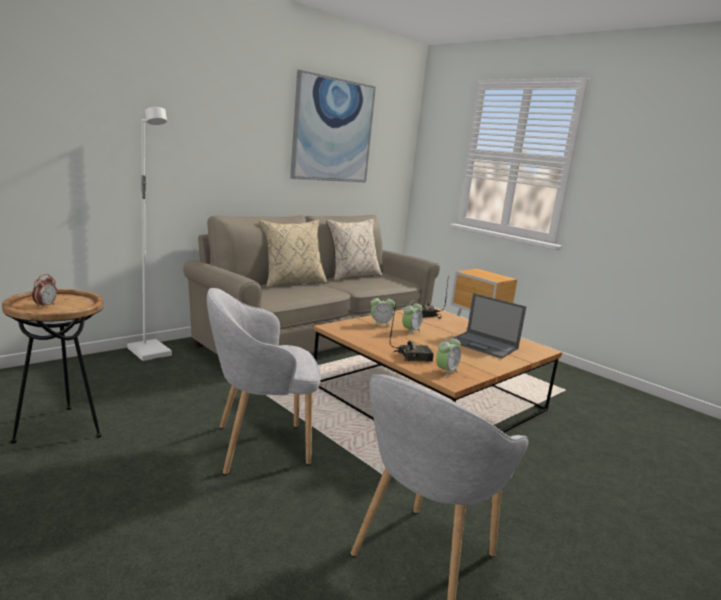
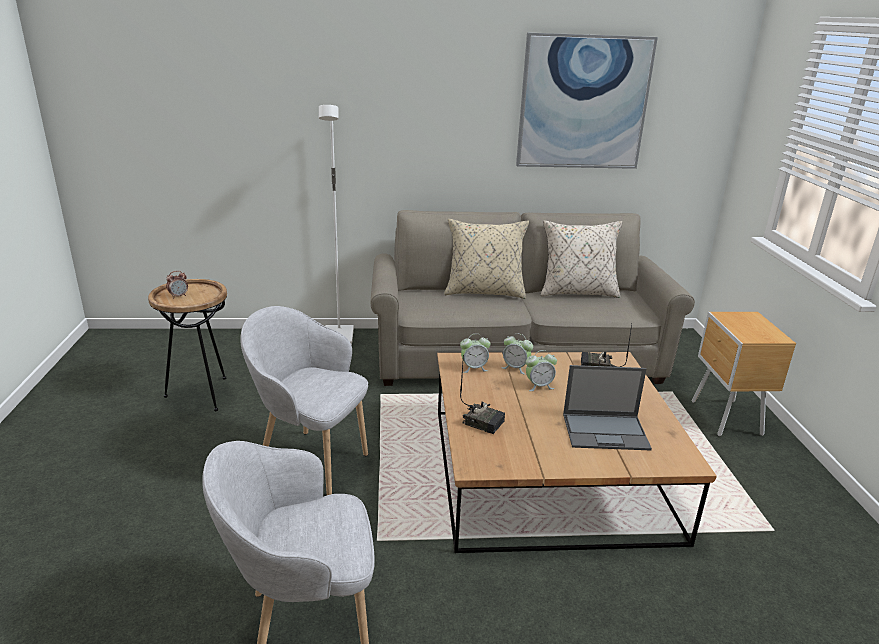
camera: 40 degrees right, 10 degrees up
(446, 371) = (489, 452): alarm clock -> alarm clock (474, 368)
(484, 345) = (606, 431): laptop -> laptop turned 75 degrees counterclockwise

